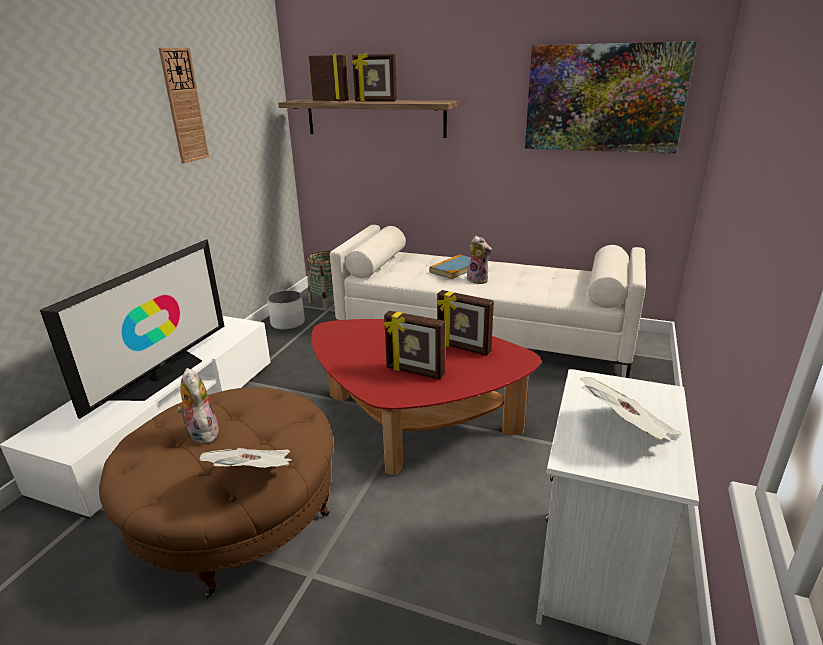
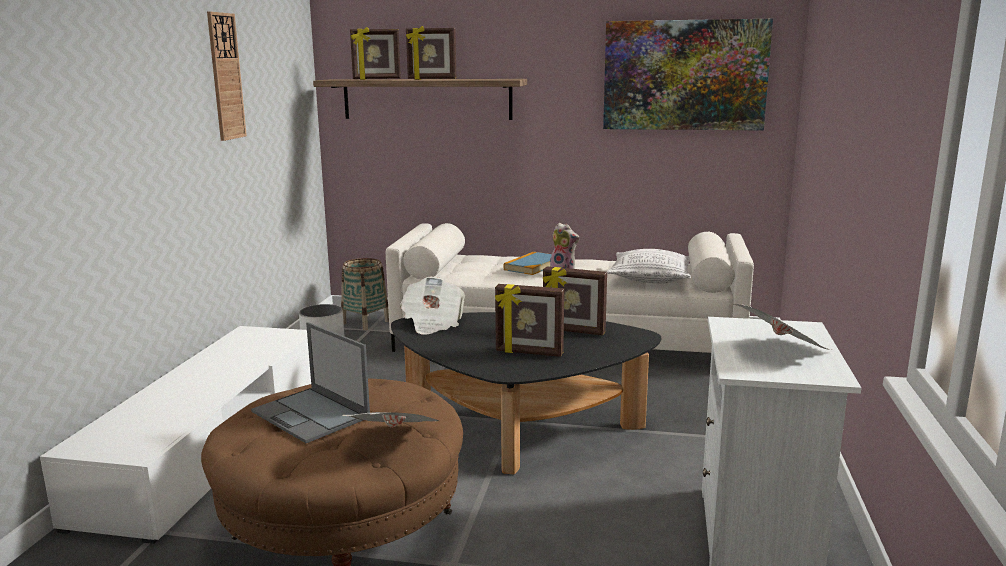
camera: 10 degrees left, 10 degrees down
(162, 376) = (214, 384): television -> none
(201, 433) = (312, 415): plush toy -> laptop
(331, 101) = (376, 79): picture frame -> picture frame turned 150 degrees clockwise
(347, 329) = (433, 323): none -> newspaper
(414, 425) = (519, 429): red coffee table -> black coffee table
(553, 289) = (650, 278): none -> pillow

